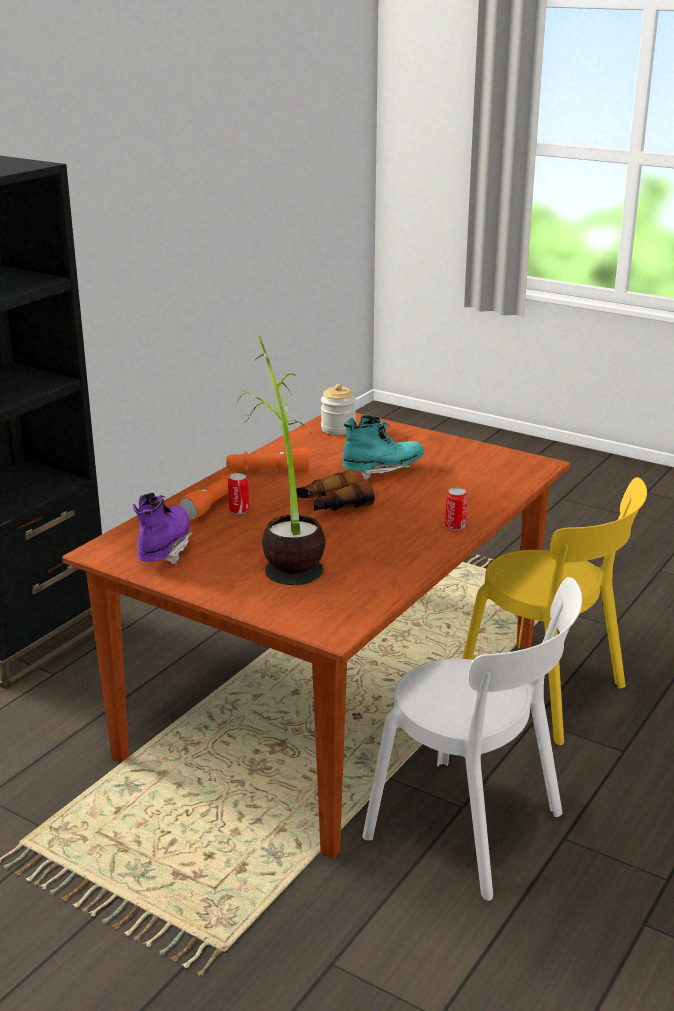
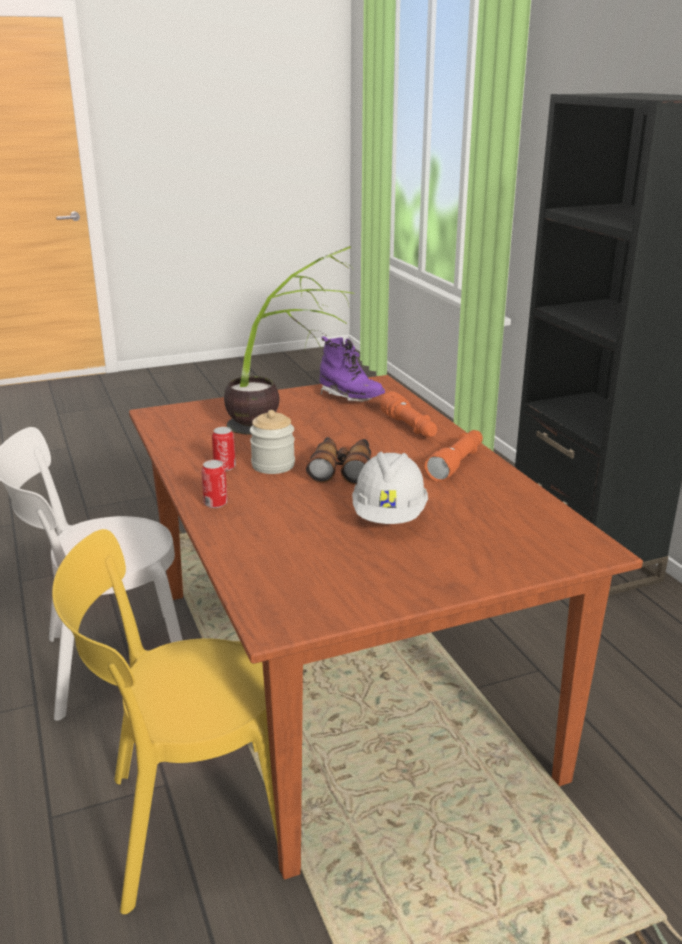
camera: 125 degrees right, 0 degrees up
(239, 510) = (384, 433): can -> can (224, 467)
(338, 429) = (548, 534): jar -> jar (273, 465)
(382, 470) = (389, 516): turquoise boot -> white hard hat

